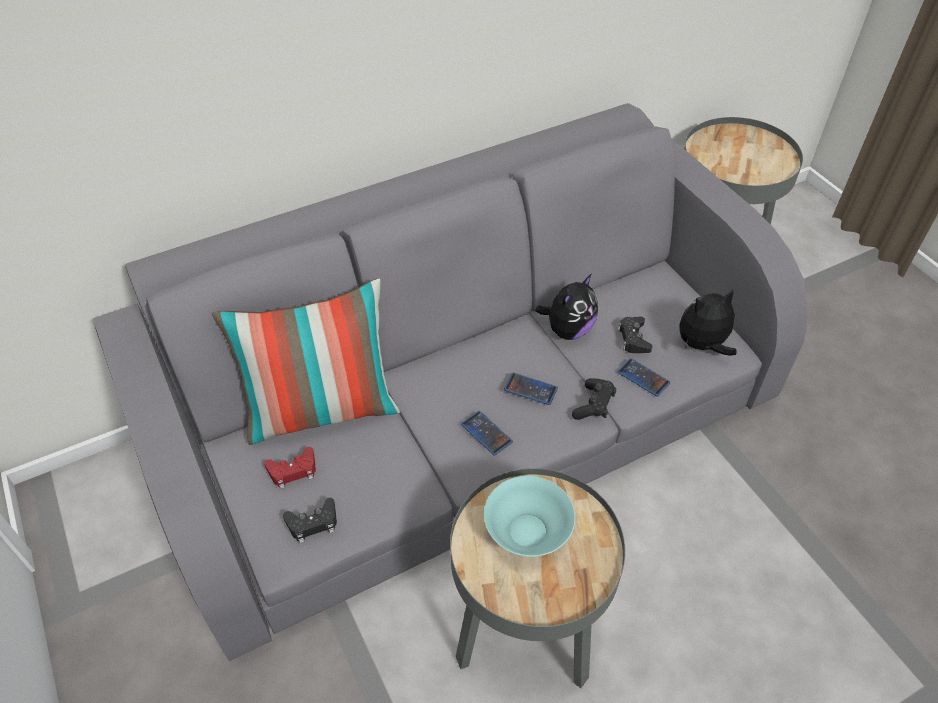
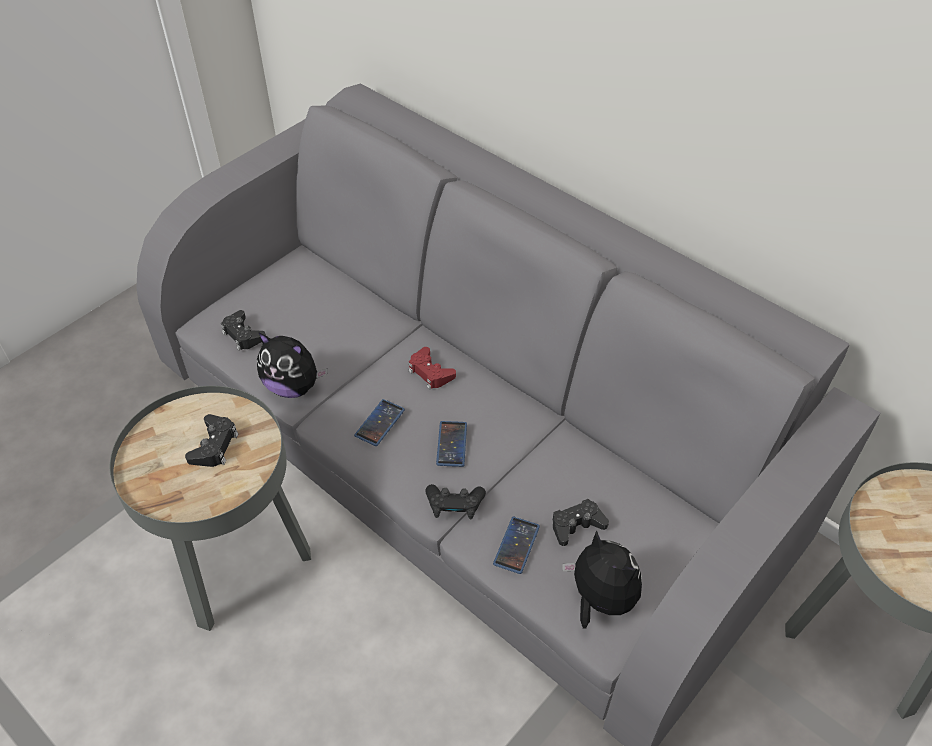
camera: 70 degrees right, 0 degrees up
(293, 471) = (293, 305): red game controller -> red game controller (430, 372)
(322, 410) = (364, 301): pillow -> none
(528, 531) = (214, 446): turquoise bowl -> black game controller
(568, 330) = (555, 457): plush toy -> plush toy (293, 386)

